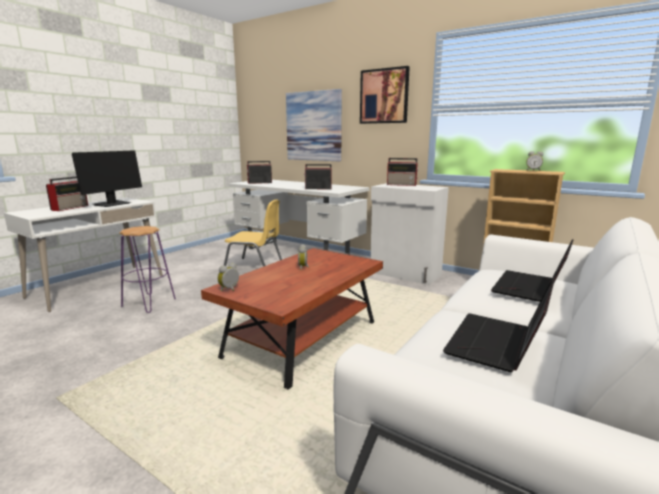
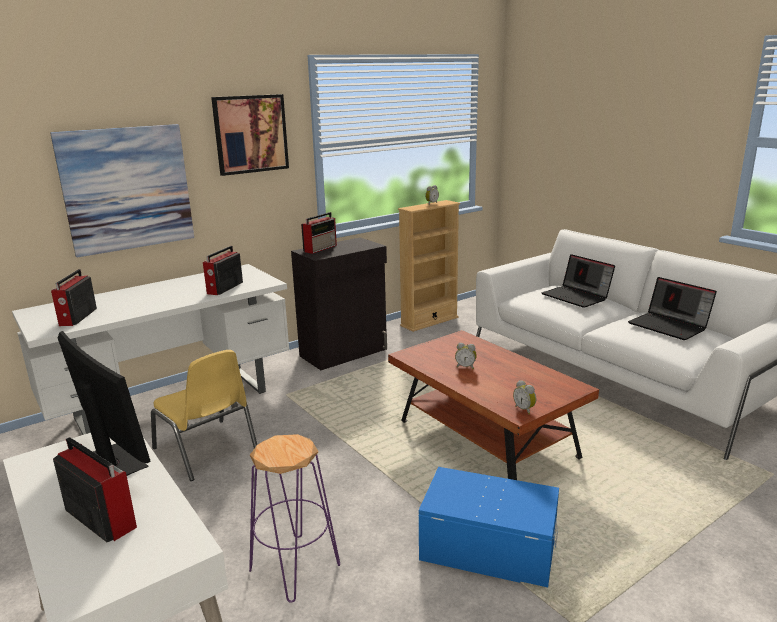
camera: 70 degrees left, 5 degrees up
(157, 355) = (488, 546): none -> blue storage box
(255, 266) = (207, 450): yellow chair -> yellow chair turned 105 degrees clockwise
(405, 274) = (345, 353): white cabinet -> black cabinet

